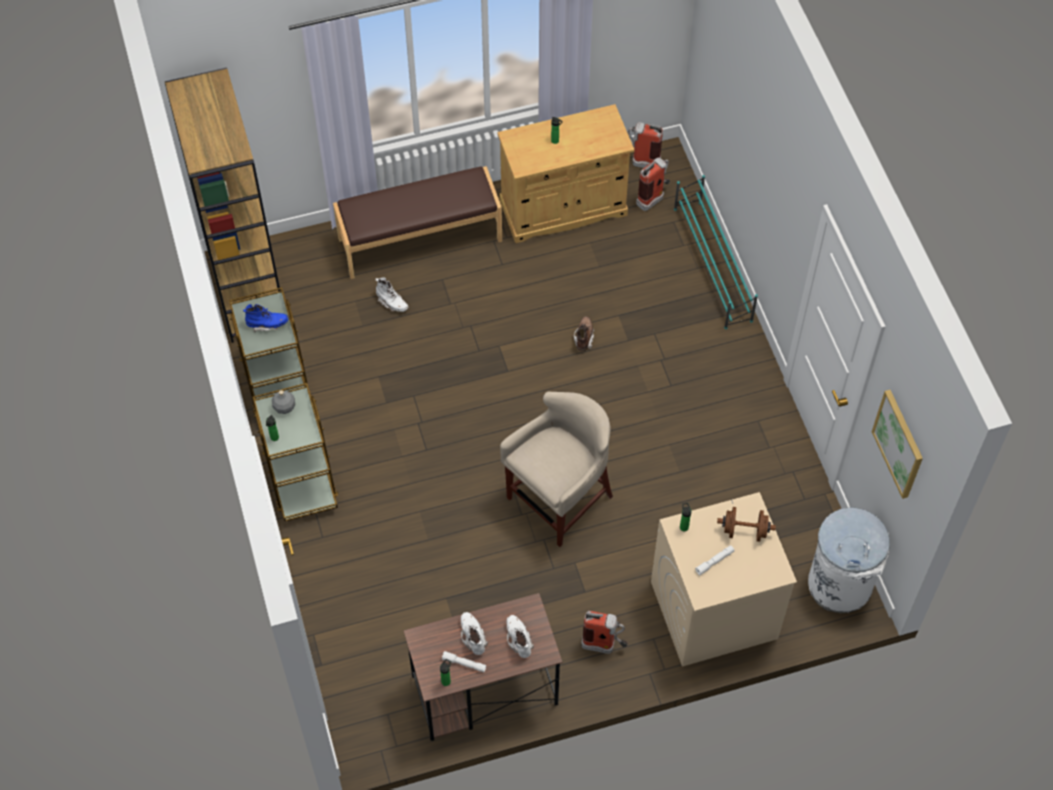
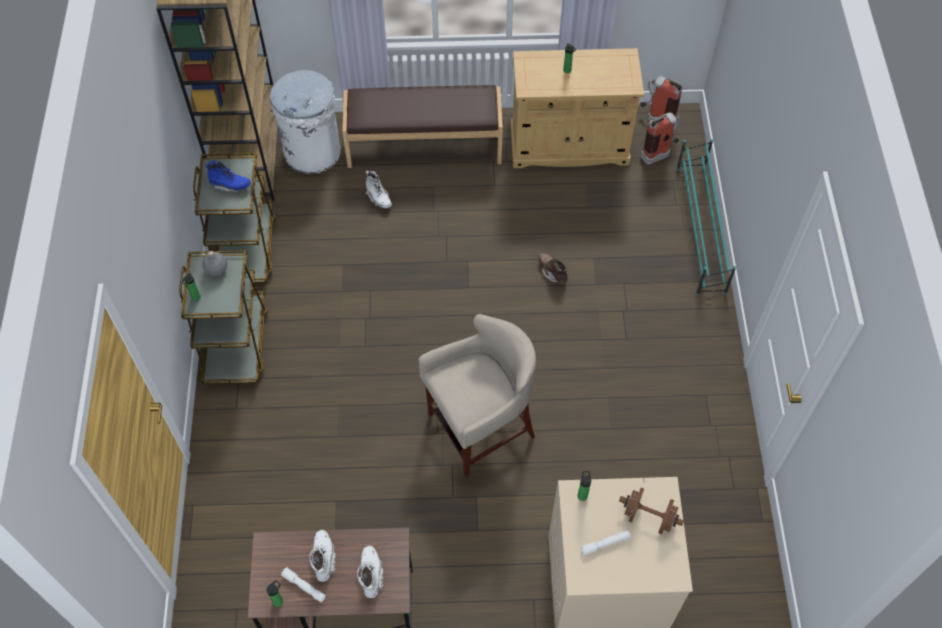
camera: 15 degrees right, 0 degrees up
(583, 337) = (552, 272): brown boot -> brown boot turned 60 degrees counterclockwise
(604, 646) = (480, 594): fire extinguisher -> none
(840, 583) = (749, 590): white trash can -> white trash can (313, 152)
(899, 443) = (848, 465): picture -> none

